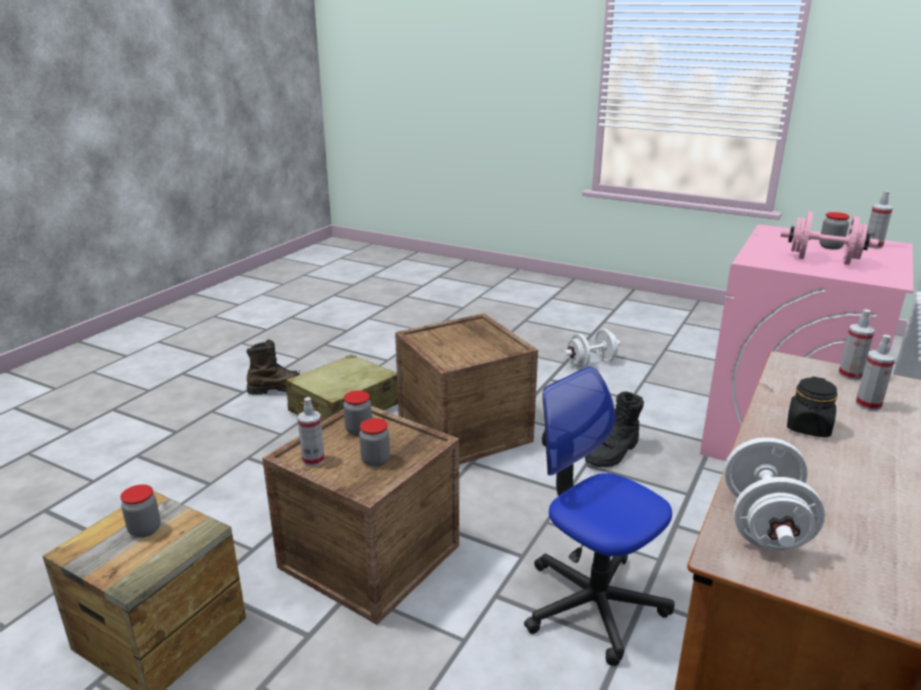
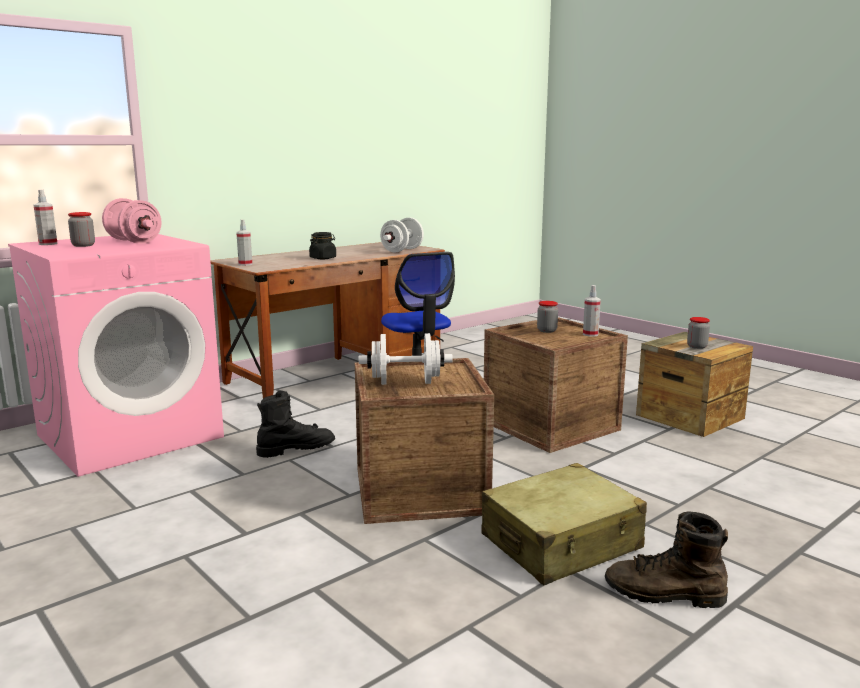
camera: 160 degrees left, 10 degrees down
(359, 430) = (556, 341): jar -> none
(591, 362) = (148, 548): white dumbbell -> white dumbbell (405, 382)
(868, 405) = (272, 259): spray bottle -> none

